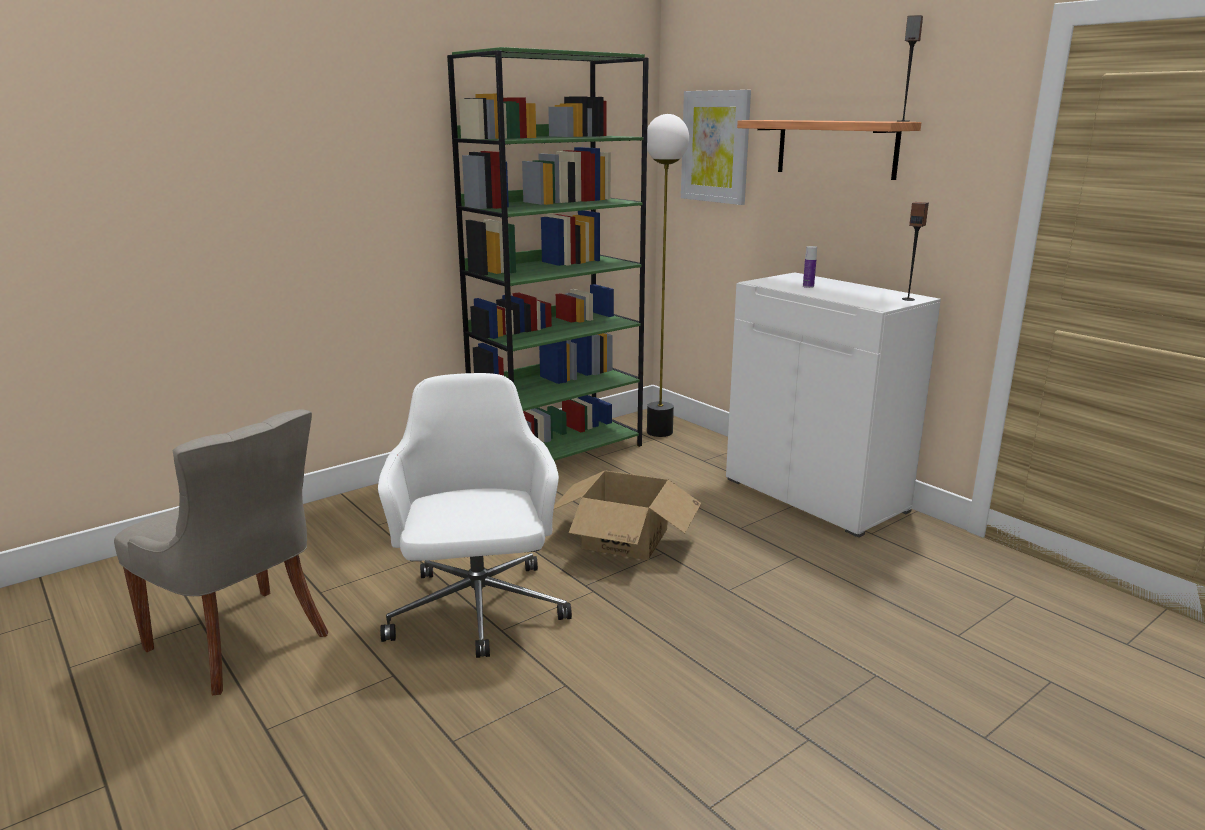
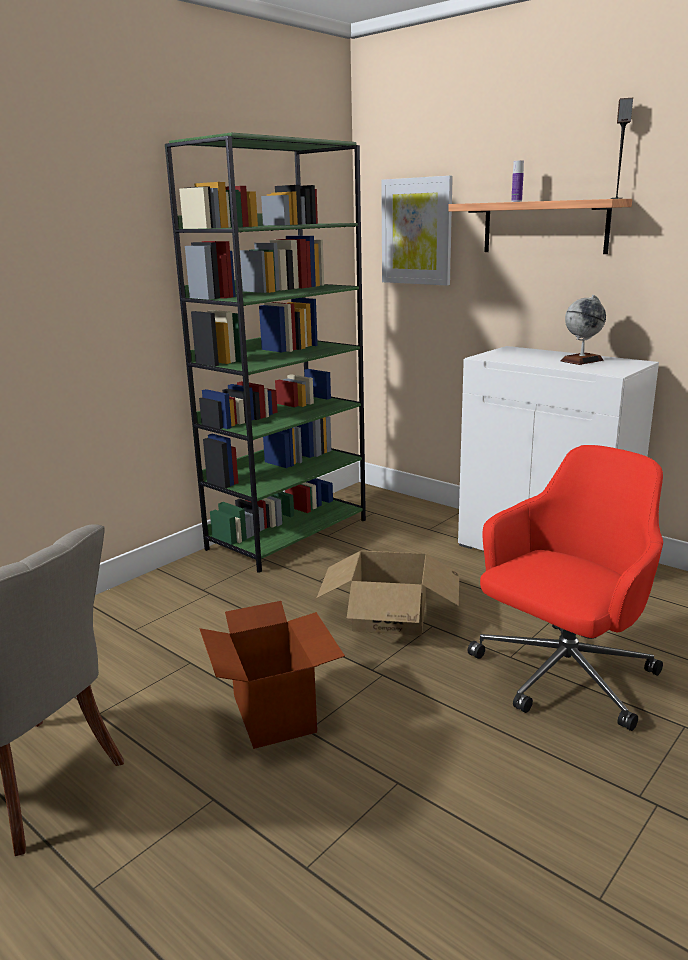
camera: 10 degrees left, 0 degrees up
(477, 611) = (275, 713): white office chair -> cardboard box
(660, 432) = (377, 505): floor lamp -> none
(772, 614) = (562, 676): none -> red office chair
(808, 286) = (532, 358): bottle -> bottle (516, 201)
(857, 292) = (581, 360): none -> globe
(908, 299) = (632, 364): speaker -> none

